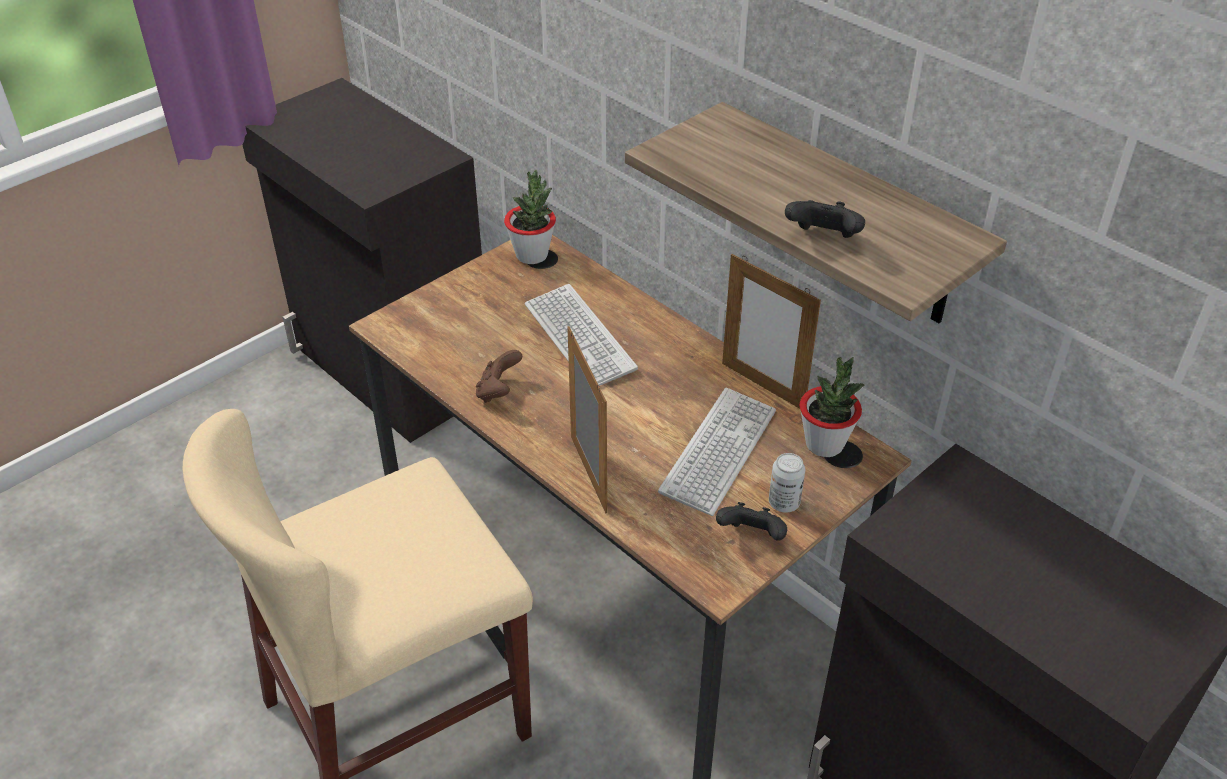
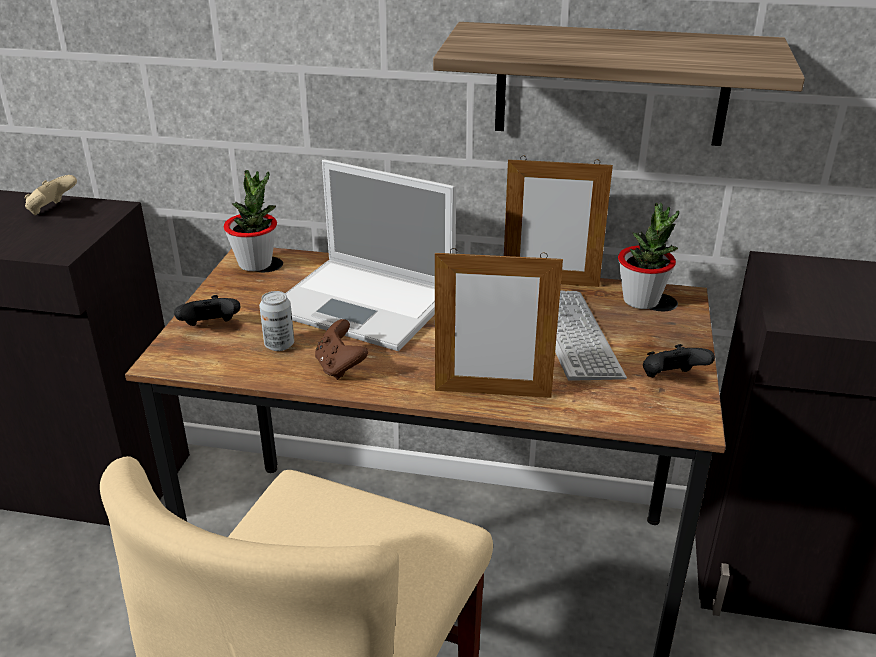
camera: 35 degrees left, 10 degrees down
(401, 142) = (52, 210): none -> beige game controller
(579, 338) = (366, 304): keyboard -> laptop
(588, 474) = (492, 393): picture frame -> picture frame turned 150 degrees clockwise
(784, 503) = (663, 348): can -> can (279, 345)
(823, 239) = (675, 62): black game controller -> black game controller (210, 327)

